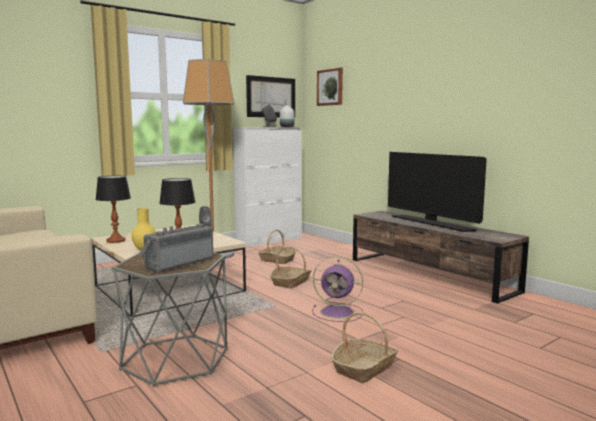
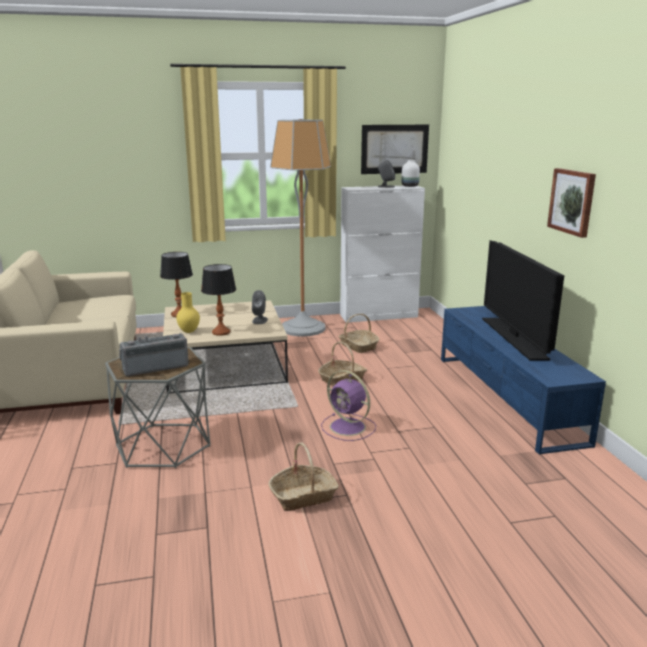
camera: 25 degrees right, 10 degrees up
(330, 87) = (461, 140): picture -> picture (572, 201)
(429, 274) = (506, 397): brown tv stand -> blue tv stand

